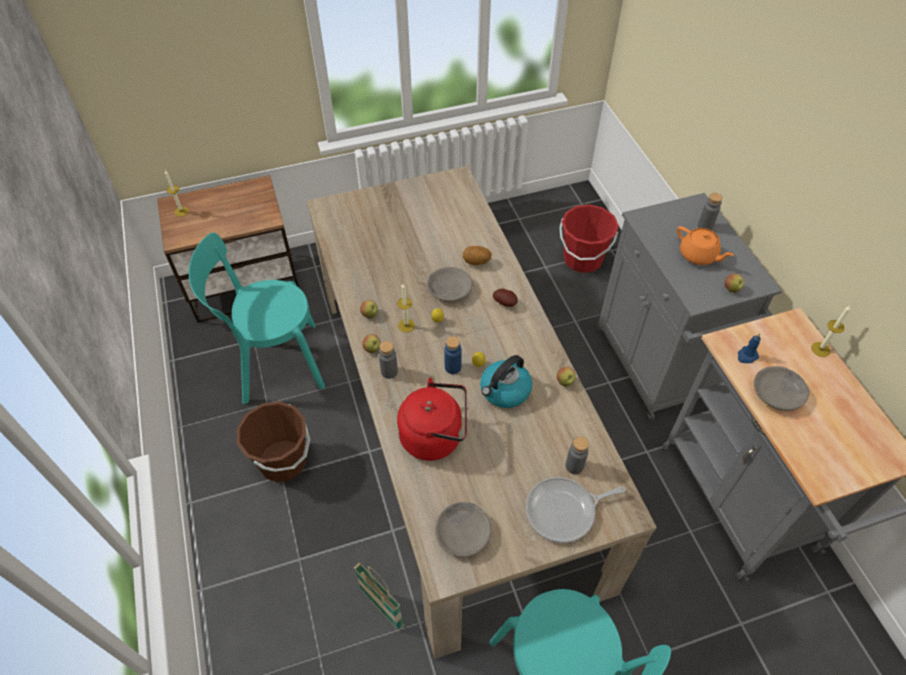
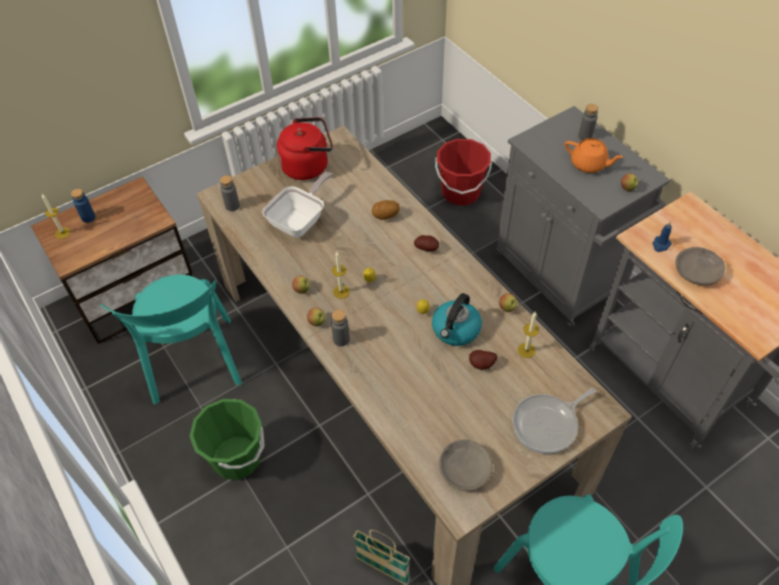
camera: 15 degrees left, 0 degrees up
(274, 363) = (194, 364): turquoise chair -> turquoise chair turned 75 degrees counterclockwise
(283, 461) = (237, 458): brown bucket -> green bucket
(393, 248) = (300, 221): none -> frying pan
(435, 436) = (407, 388): red kettle -> red kettle (308, 165)
(449, 289) = (369, 248): grey bowl -> none
(453, 367) = (400, 320): blue bottle -> blue bottle (88, 217)
(518, 433) = (482, 365): none -> potato
(574, 466) = (542, 381): grey bottle -> grey bottle (232, 206)
(820, 349) = (719, 224): candle -> candle (526, 350)

